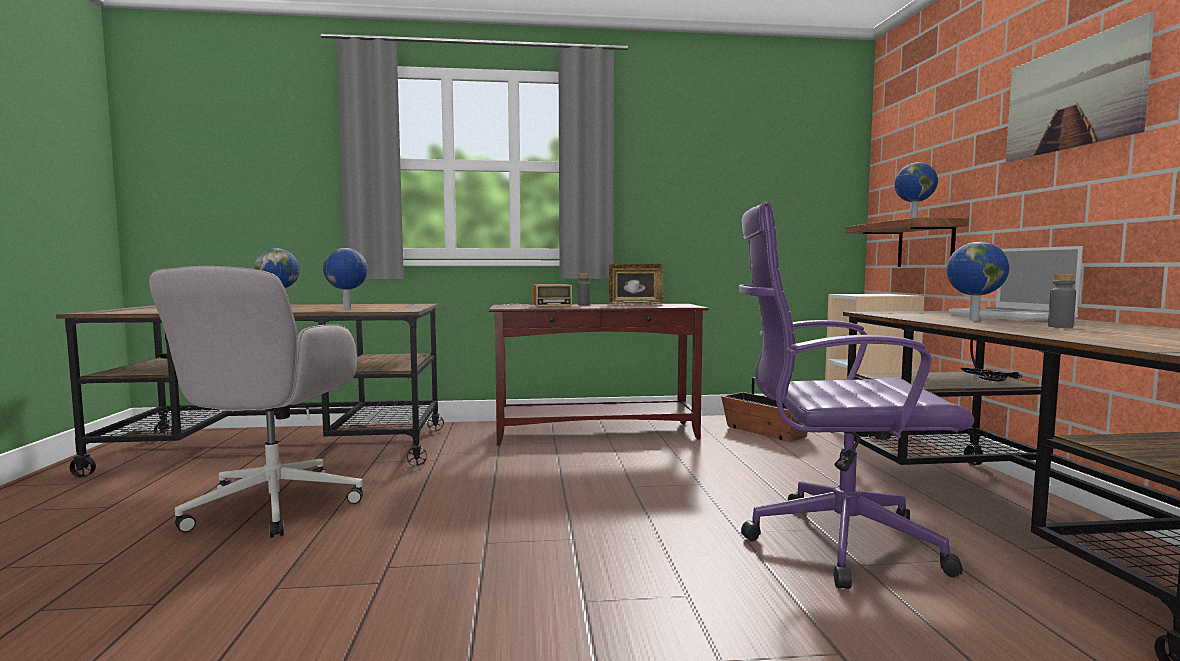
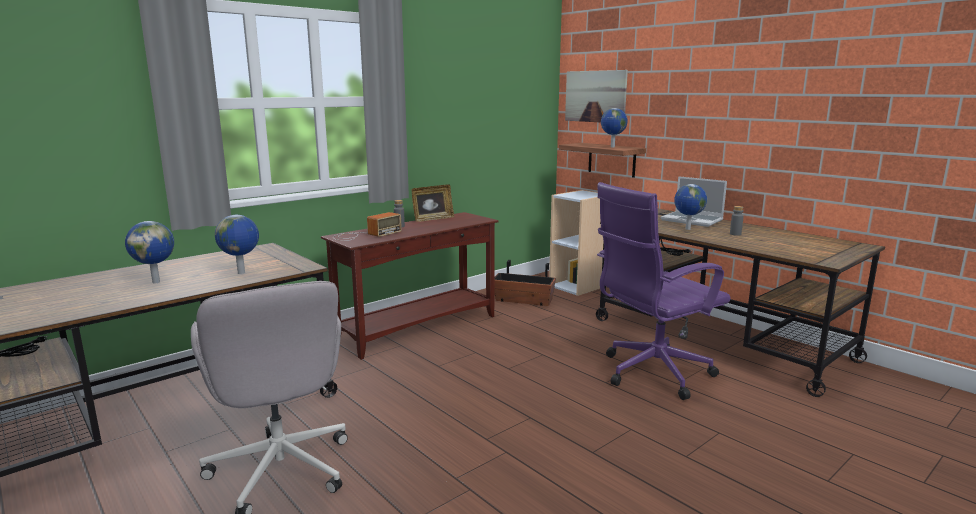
camera: 35 degrees left, 10 degrees up
(1072, 96) = (717, 89): picture -> picture (595, 96)

